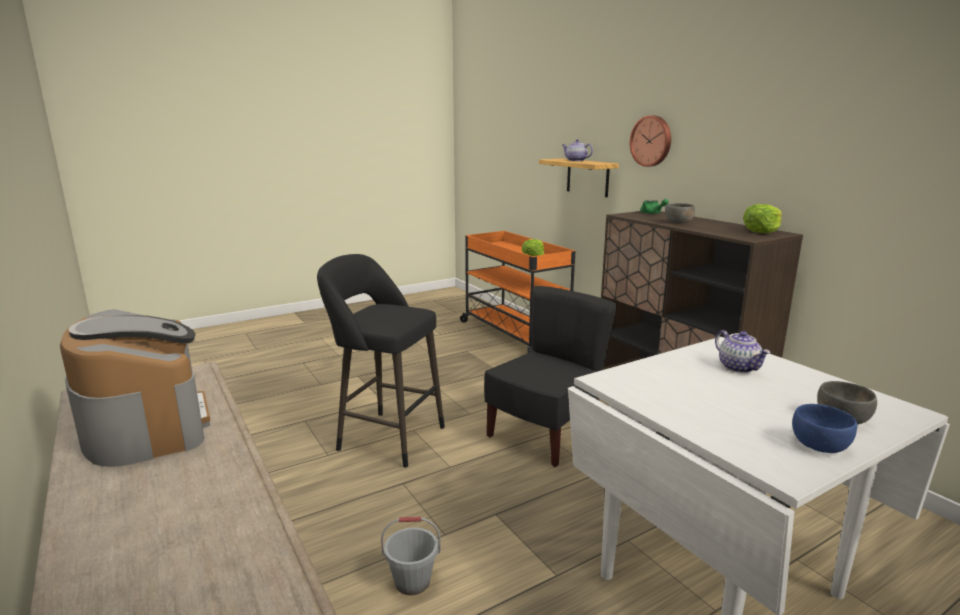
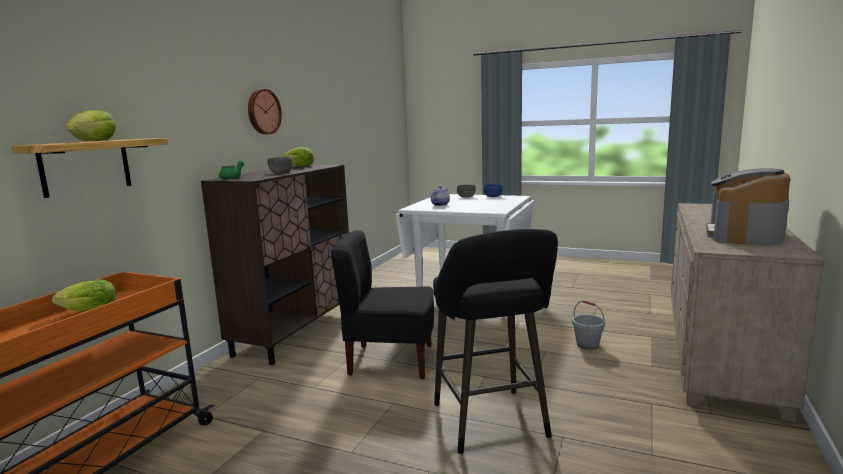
camera: 125 degrees left, 5 degrees down
(576, 160) = (94, 141): teapot -> lettuce
(651, 141) = (176, 109): wall clock -> wall clock (263, 111)

